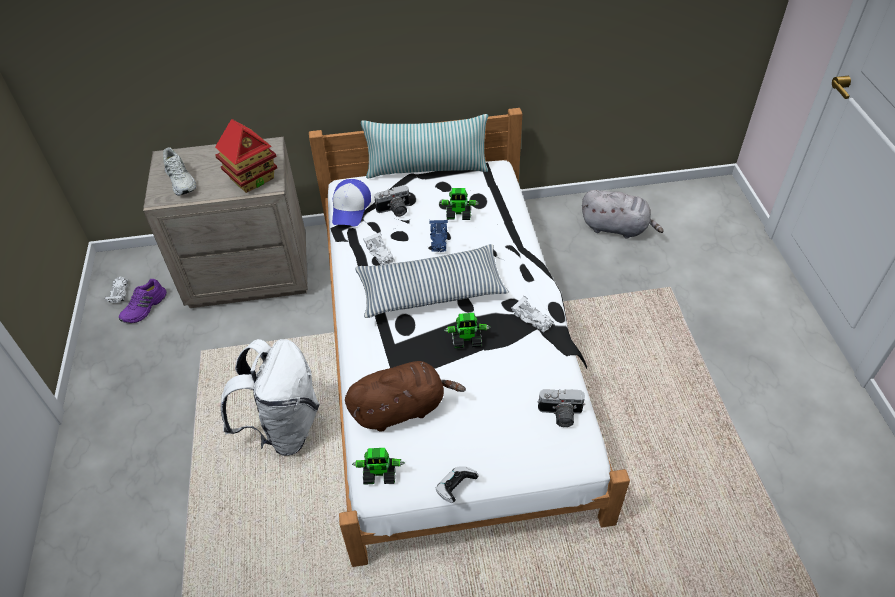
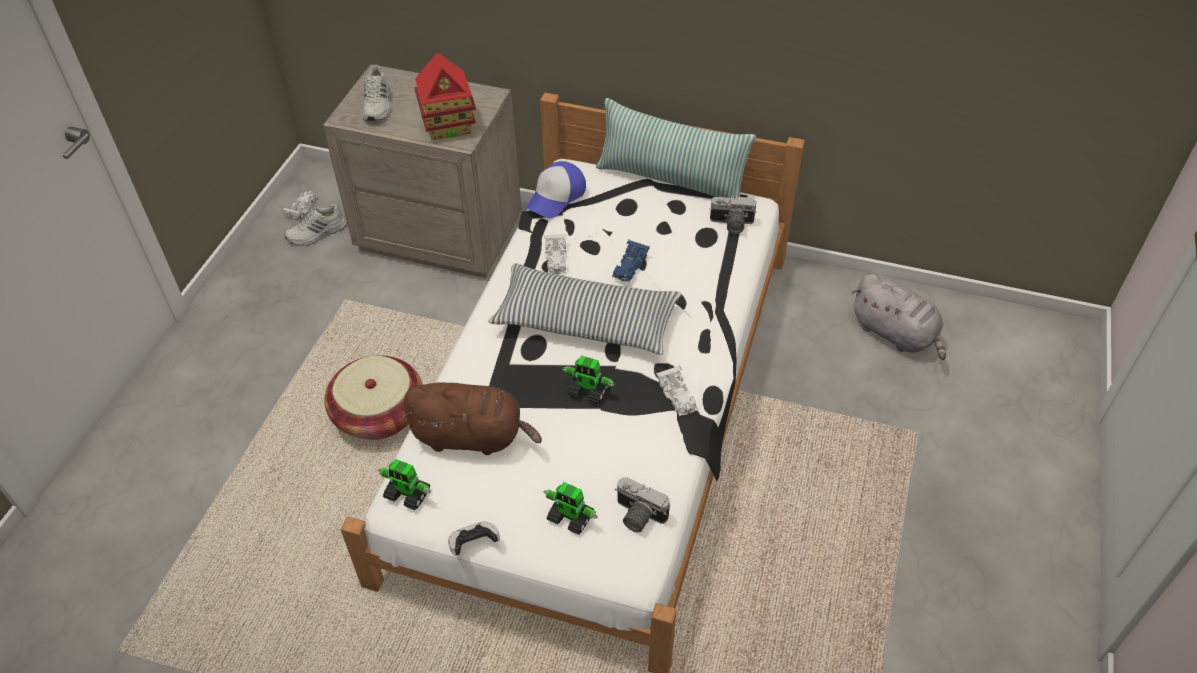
camera: 25 degrees right, 0 degrees up
(145, 308) = (317, 233): purple shoe -> white shoe
(284, 428) = (379, 414): white backpack -> basket
(394, 210) = (602, 216): camera -> camera (731, 225)
(459, 215) = (671, 245): toy robot -> toy robot (571, 517)

